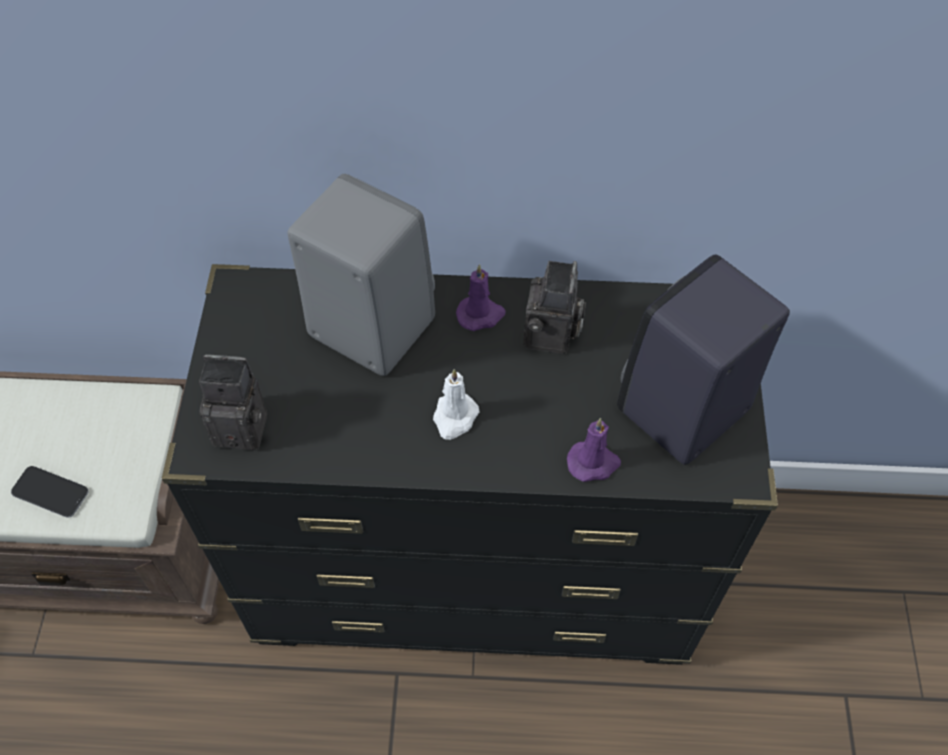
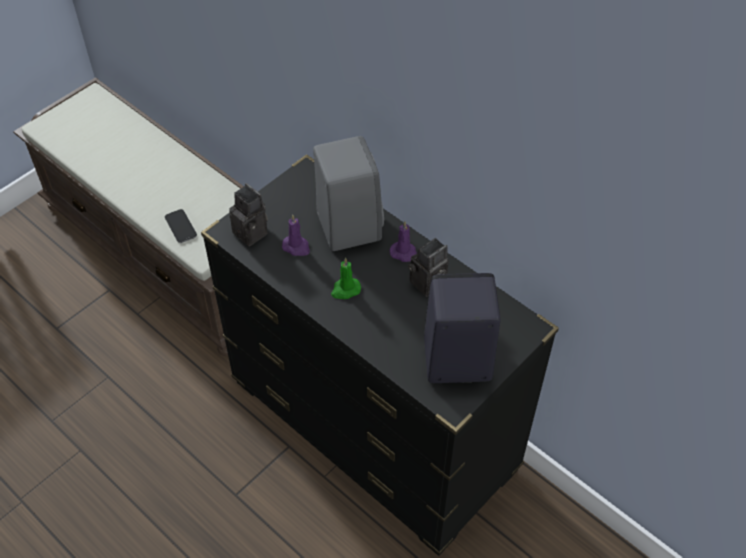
camera: 40 degrees right, 5 degrees down
(454, 418) = (345, 290): white candle -> green candle
(593, 463) = (388, 352): purple candle -> purple candle (297, 247)

